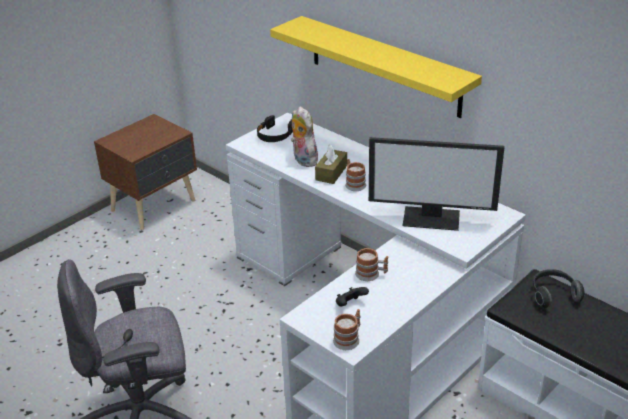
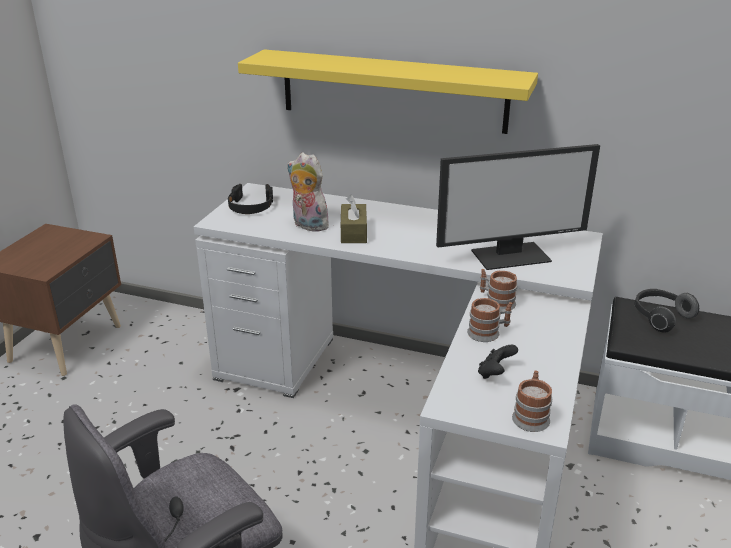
camera: 25 degrees left, 5 degrees down
(354, 184) = (390, 238): mug -> mug (496, 302)

